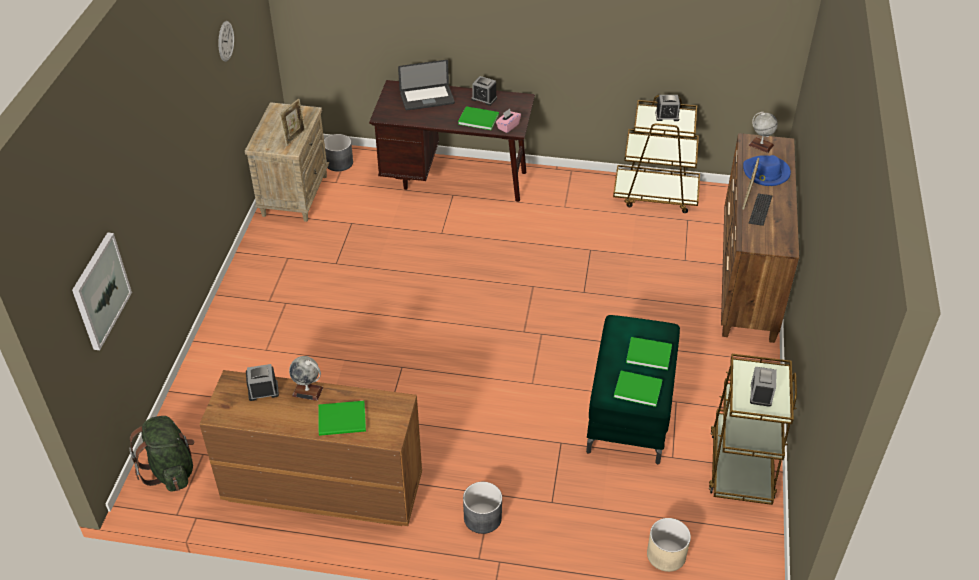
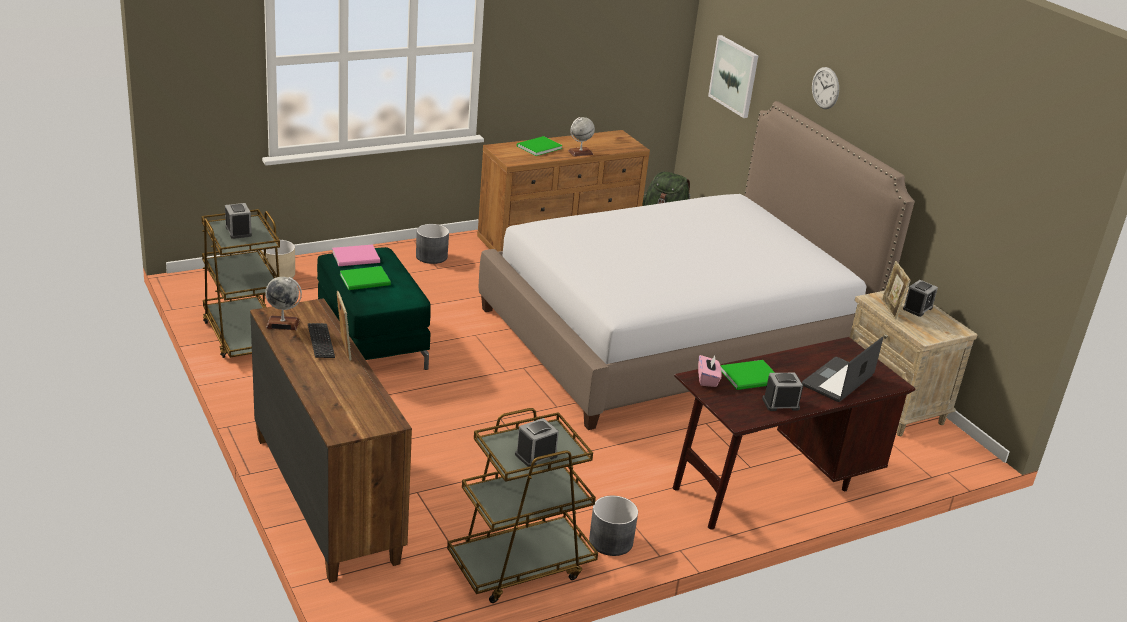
camera: 140 degrees right, 15 degrees down
(225, 41) = (957, 167): wall clock -> wall clock (825, 88)
(263, 391) = (608, 147): alarm clock -> alarm clock (917, 308)
(339, 163) = (911, 455): grey planter -> grey planter (610, 541)
(367, 313) = (674, 337): none -> bed
(636, 388) = (357, 257): green book -> pink book
(761, 145) = (369, 420): globe -> globe (283, 324)
(766, 173) = (339, 385): blue hat -> none

